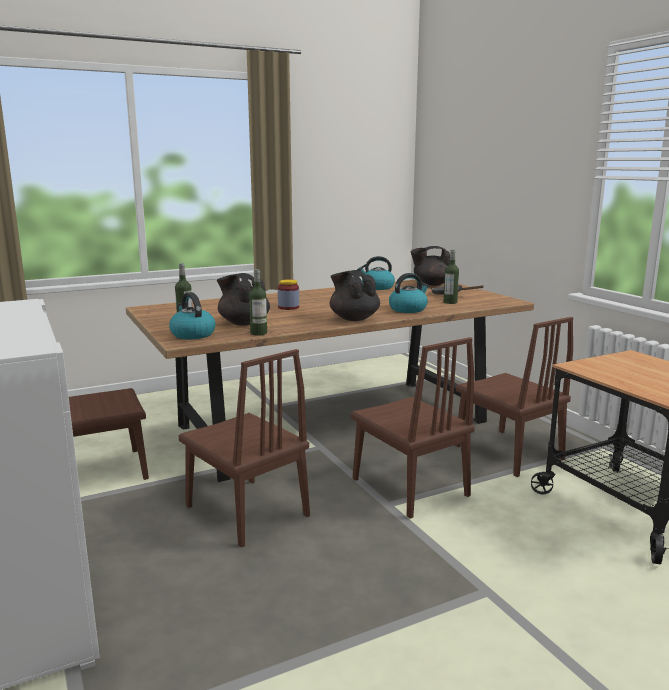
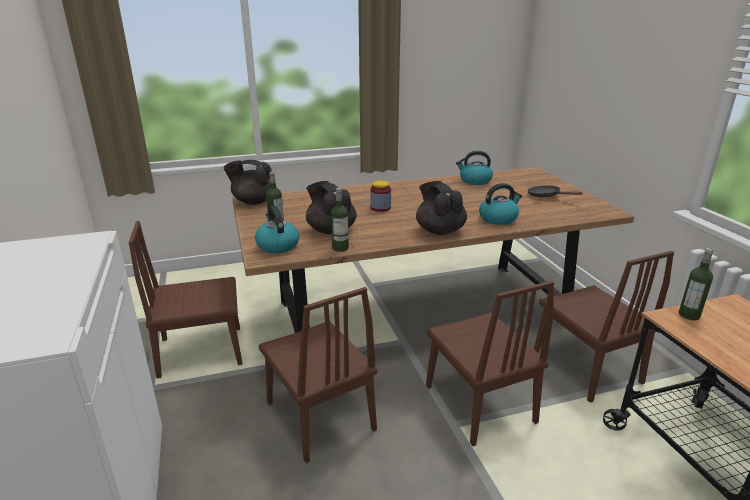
camera: 10 degrees right, 10 degrees up
(431, 284) = (530, 178): black teapot -> black teapot (253, 202)
(450, 302) = (544, 209): bottle -> bottle (689, 315)

